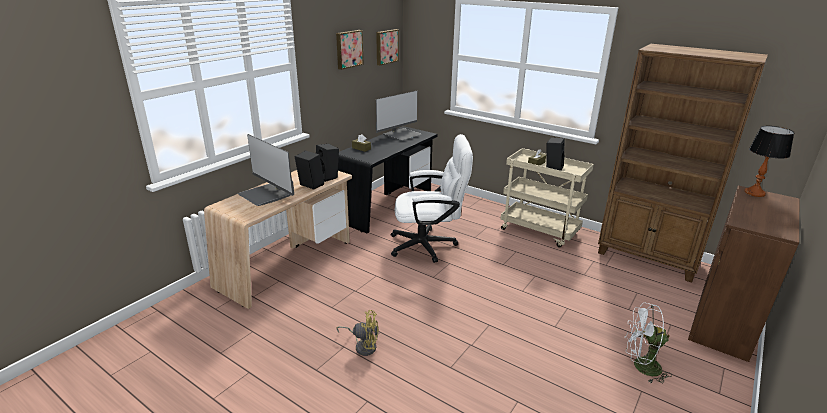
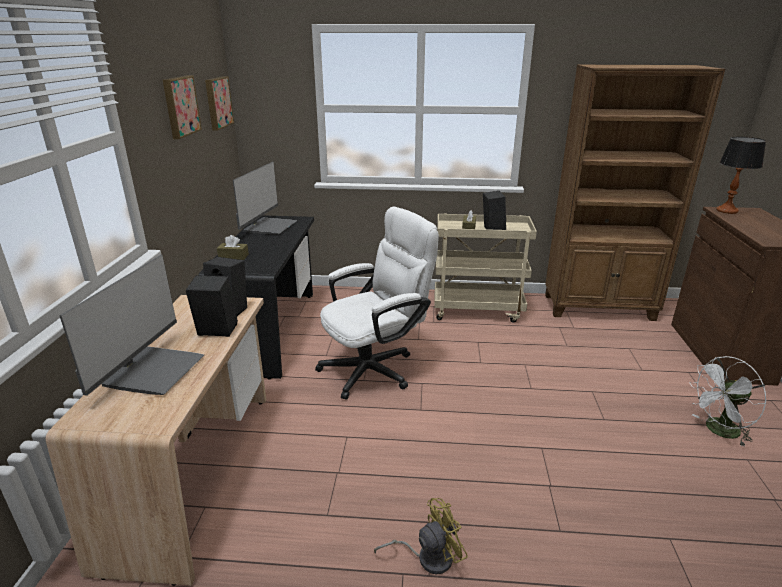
camera: 30 degrees left, 0 degrees up
(265, 195) = (153, 371): monitor -> monitor turned 90 degrees counterclockwise

